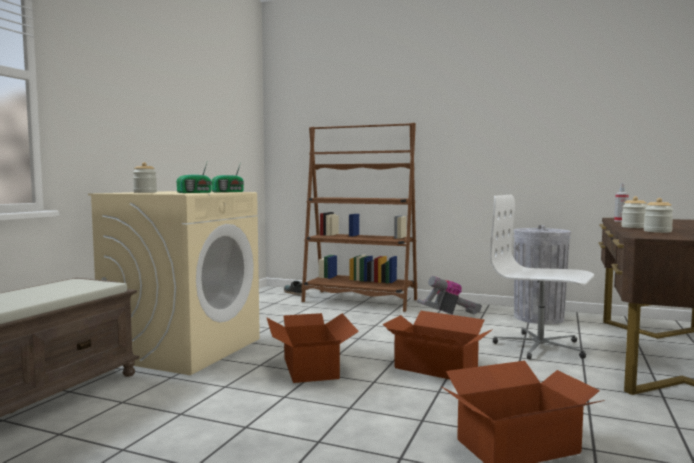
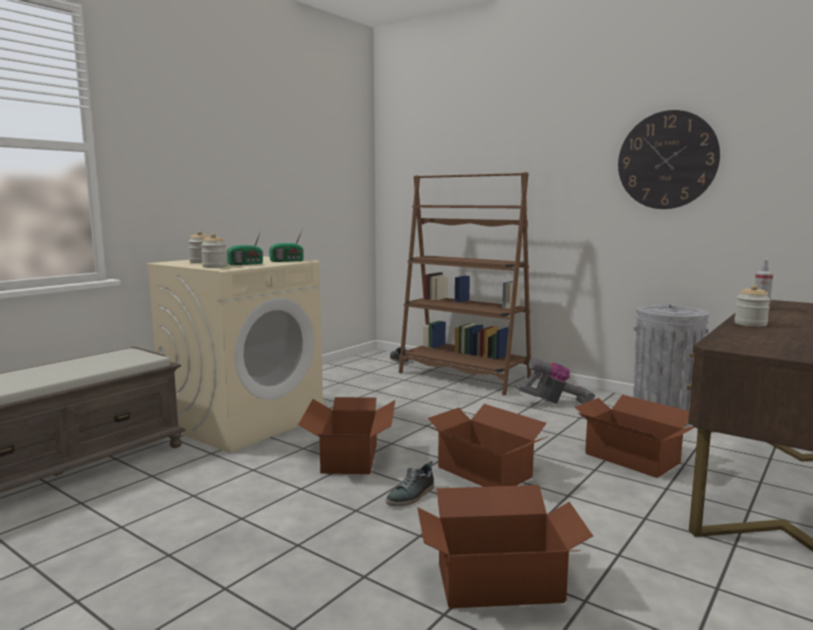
camera: 15 degrees right, 5 degrees up
(389, 391) = (411, 495): none -> shoe
(524, 114) = (667, 160): none -> wall clock
(540, 347) = (631, 458): white office chair -> cardboard box
(657, 231) = (763, 336): jar -> jar (215, 267)

